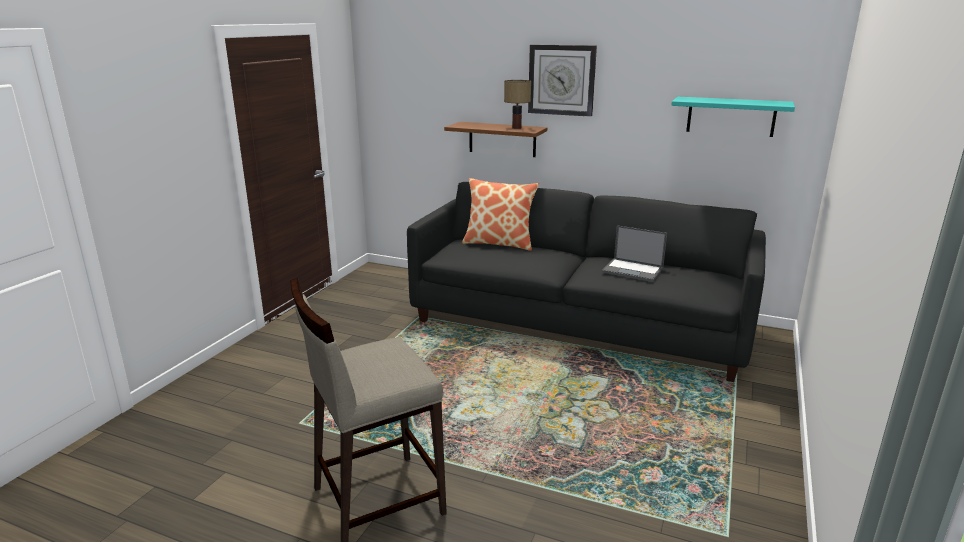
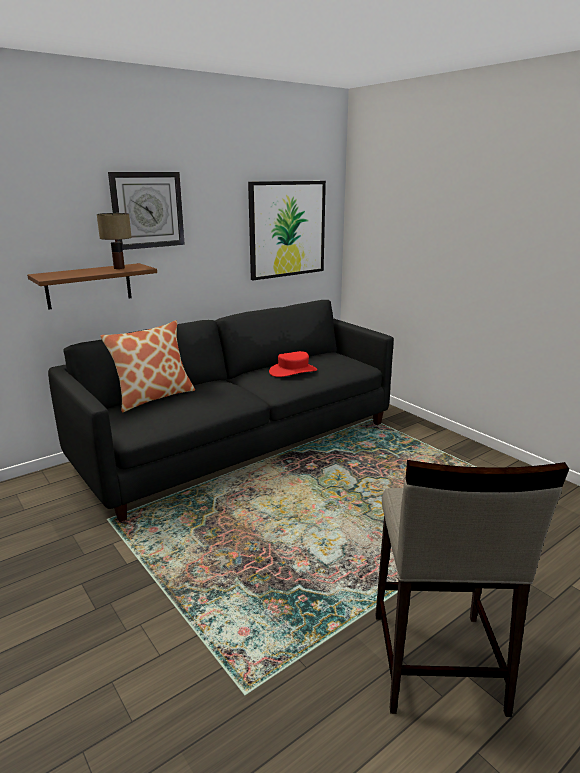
camera: 60 degrees left, 0 degrees up
(633, 270) = (293, 371): laptop -> red hat
(731, 116) = (287, 229): turquoise shelf -> picture

